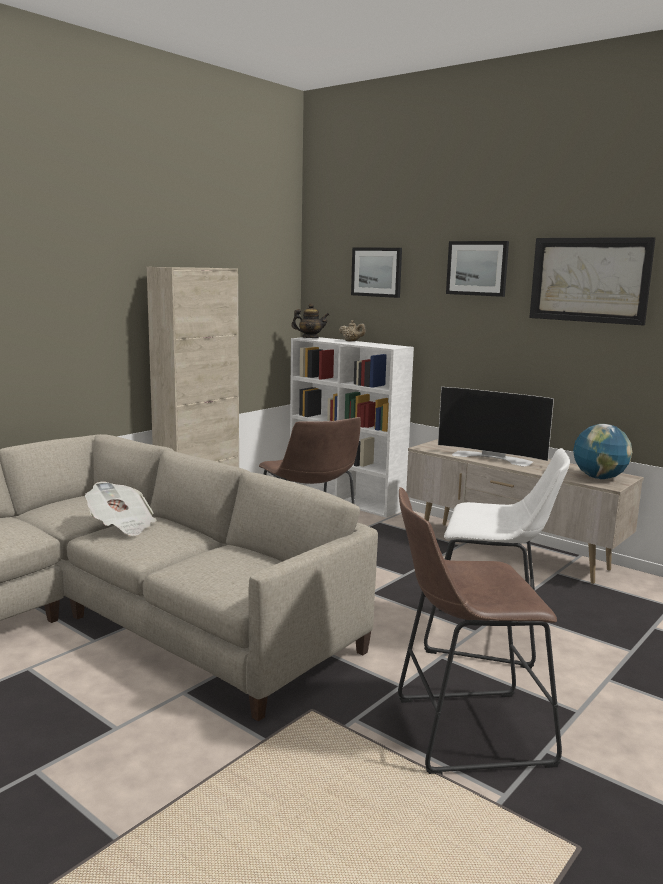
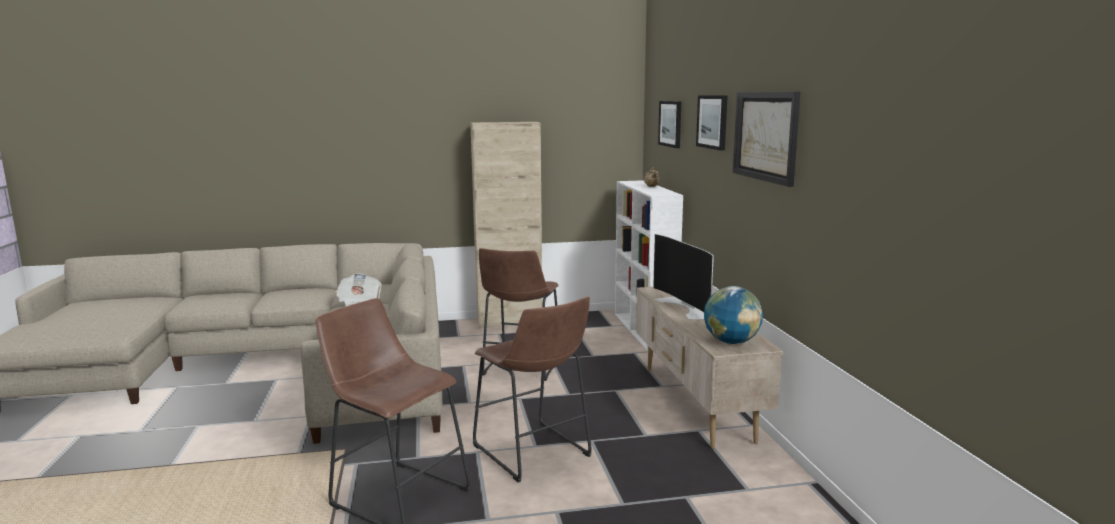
camera: 40 degrees right, 0 degrees up
(310, 338) = (631, 182): teapot -> none
(490, 638) = (534, 454): white stool -> brown stool

